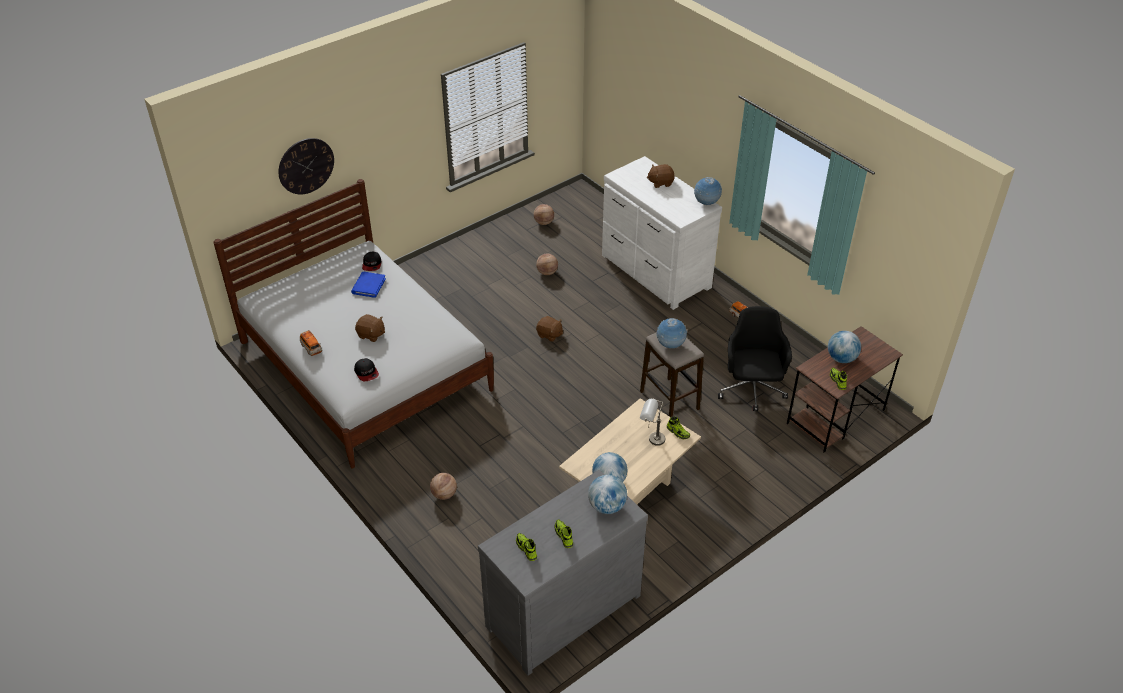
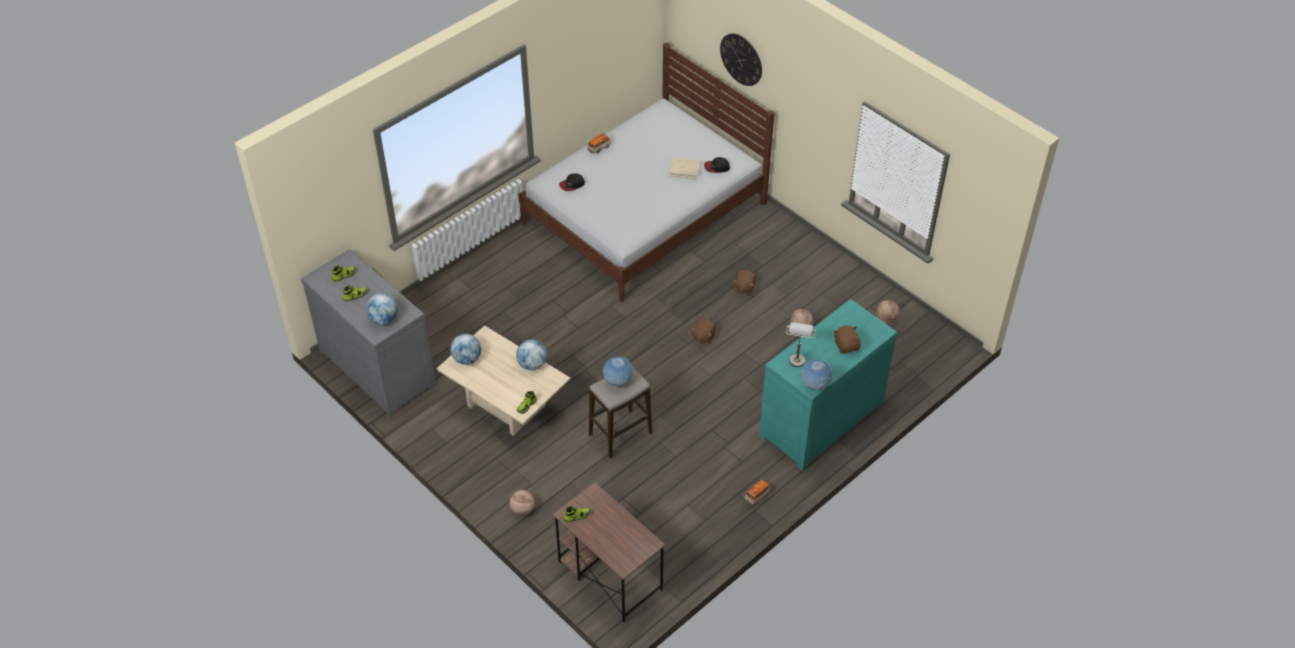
camera: 85 degrees right, 5 degrees up
(368, 286) = (684, 169): blue book -> beige book
(371, 335) = (619, 180): brown plush toy -> brown plush toy (744, 288)
(444, 494) = (496, 283): basketball -> basketball (523, 510)
(651, 438) = (518, 386): grey table lamp -> grey table lamp (797, 357)
(654, 272) = (819, 418): white dresser -> turquoise dresser
(751, 389) = (642, 502): black office chair -> none
(841, 358) = (611, 522): globe -> globe (532, 364)

